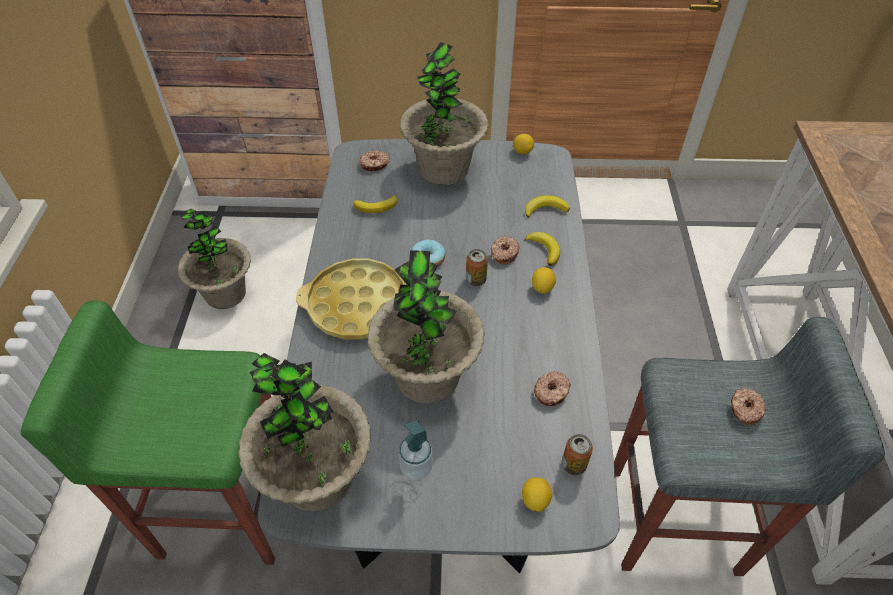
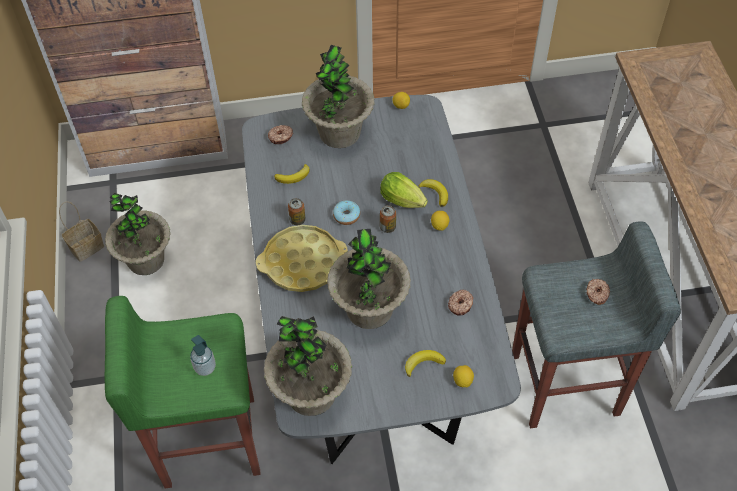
camera: 10 degrees left, 5 degrees up
(171, 270) = (87, 246): none -> basket
(416, 468) = (377, 374): soap dispenser -> soap dispenser (205, 367)
(504, 253) = (404, 201): donut -> lettuce
(545, 209) = (429, 157): banana -> banana (423, 363)
(573, 464) = (484, 353): can -> can (297, 220)

